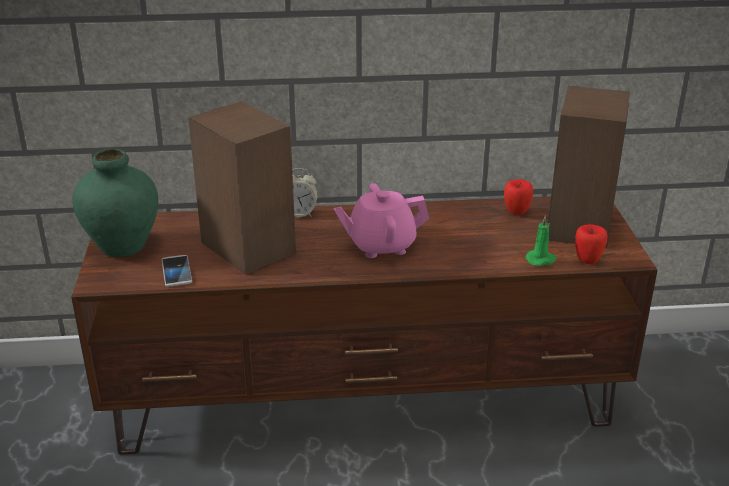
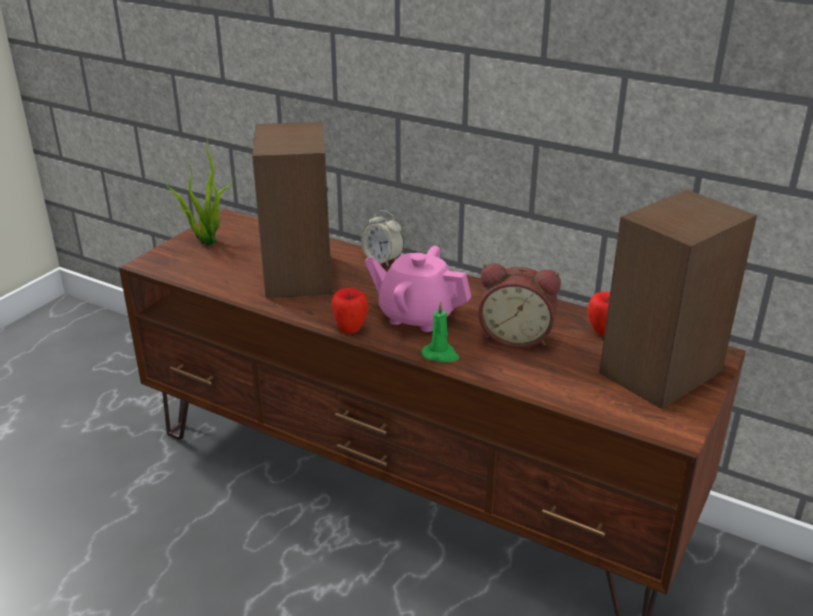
camera: 35 degrees right, 0 degrees up
(123, 246) = (206, 240): green vase -> potted plant
(176, 272) = (216, 275): phone -> none
(466, 235) = (516, 336): none -> alarm clock
(541, 260) = (564, 392): green candle -> green candle (441, 355)
(588, 260) = (620, 413): apple -> apple (350, 329)

